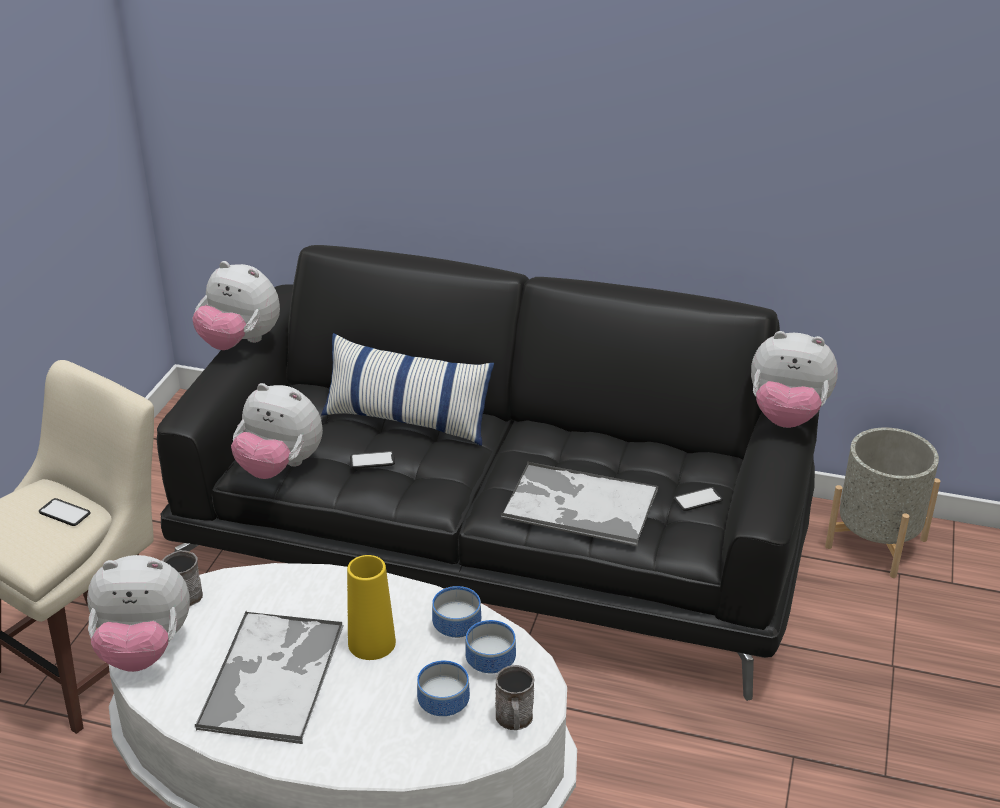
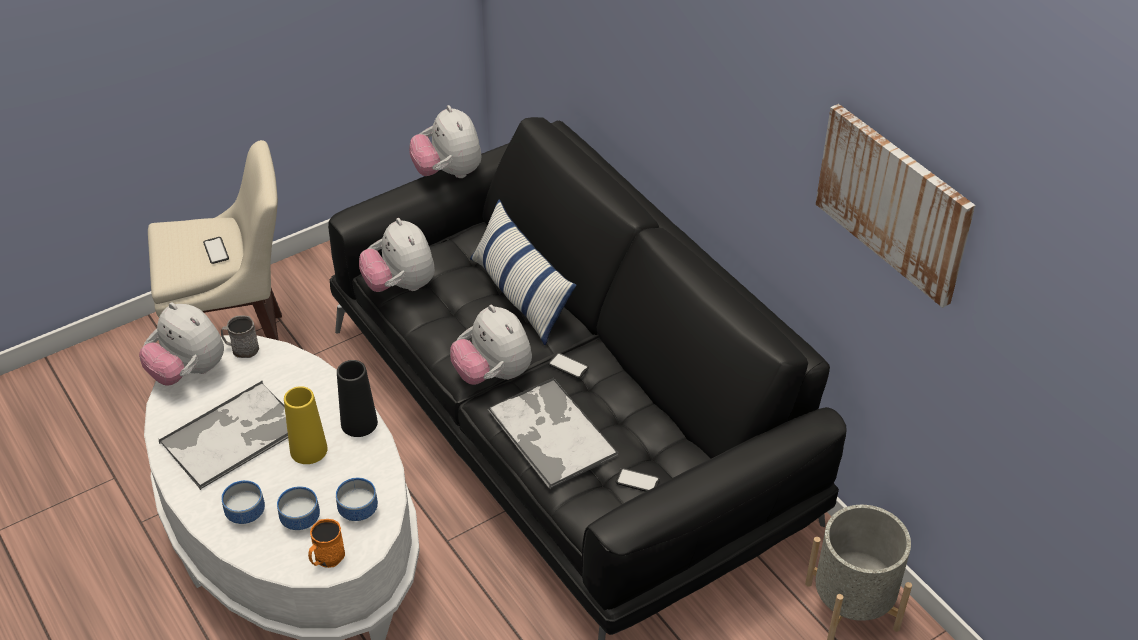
camera: 40 degrees right, 10 degrees up
(372, 460) = (460, 314): phone -> phone (568, 366)
(393, 593) = (359, 423): none -> black vase
(458, 628) = (367, 474): bowl -> bowl (245, 514)
(514, 720) = (326, 558): grey mug -> orange mug
(787, 417) = (751, 455): plush toy -> plush toy (493, 374)
(841, 97) = (894, 202): none -> picture

